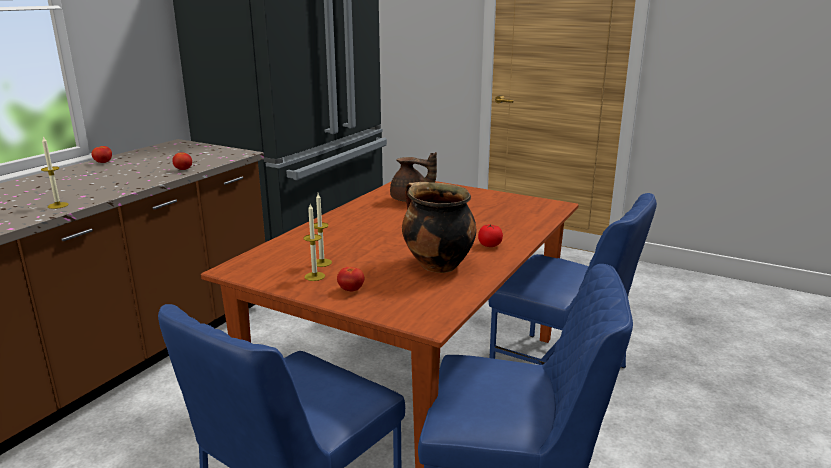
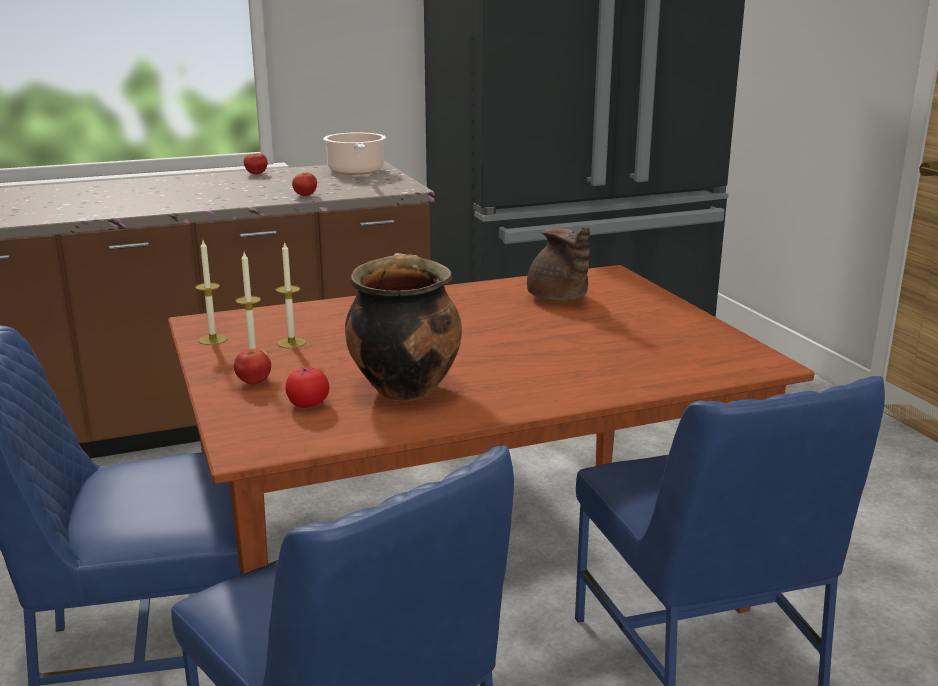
camera: 40 degrees right, 0 degrees up
(58, 205) = (124, 209): candle -> candle (213, 340)
(178, 149) = (356, 172): none -> cooking pot
(490, 245) = (528, 386): tomato -> tomato (308, 404)

